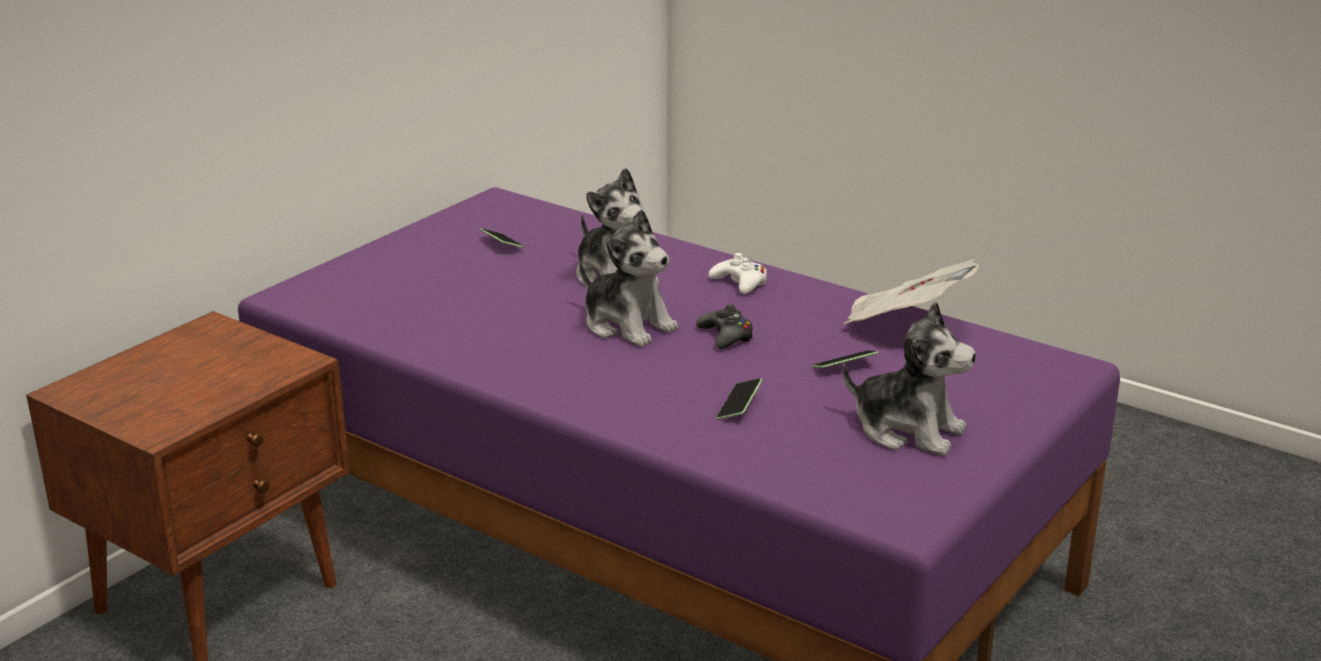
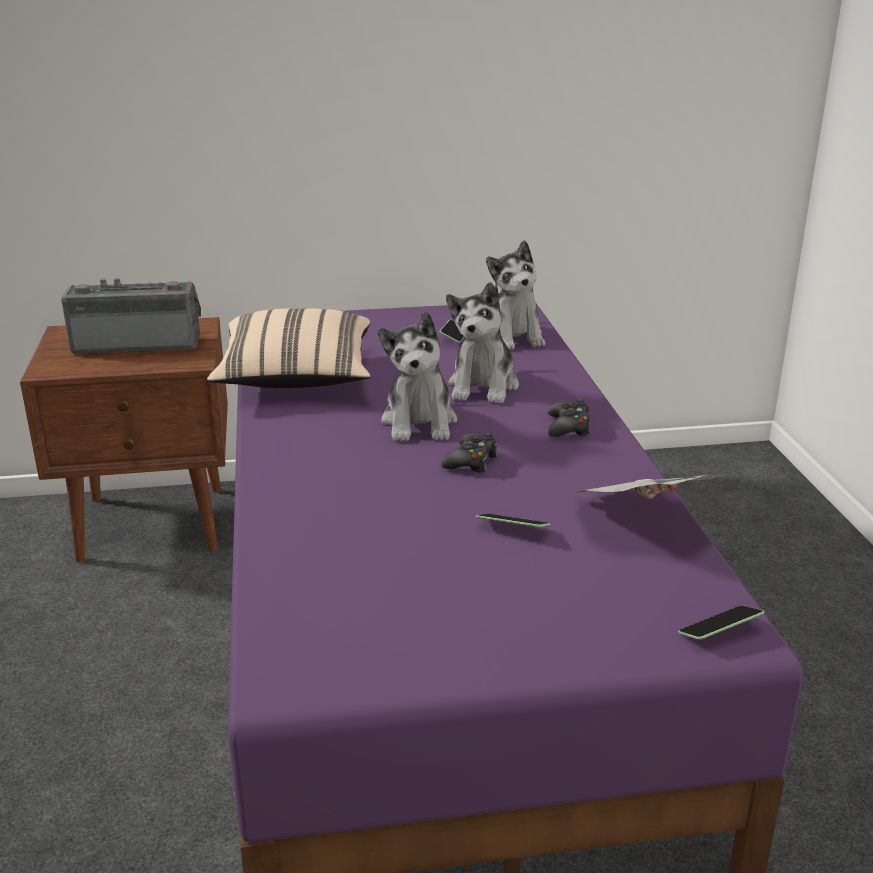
camera: 45 degrees right, 0 degrees up
(190, 368) = (138, 343): none -> radio
(444, 334) = (296, 378): none -> beige pillow
(739, 407) = (365, 518): phone -> phone (719, 632)
(740, 283) = (568, 427): white game controller -> black game controller
(908, 430) = (453, 608): plush toy -> plush toy (512, 336)

